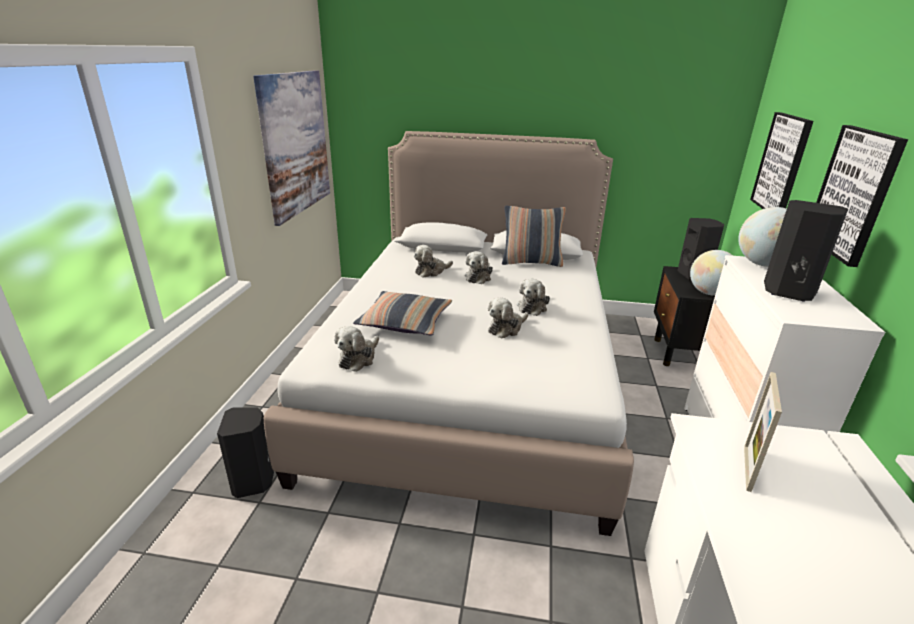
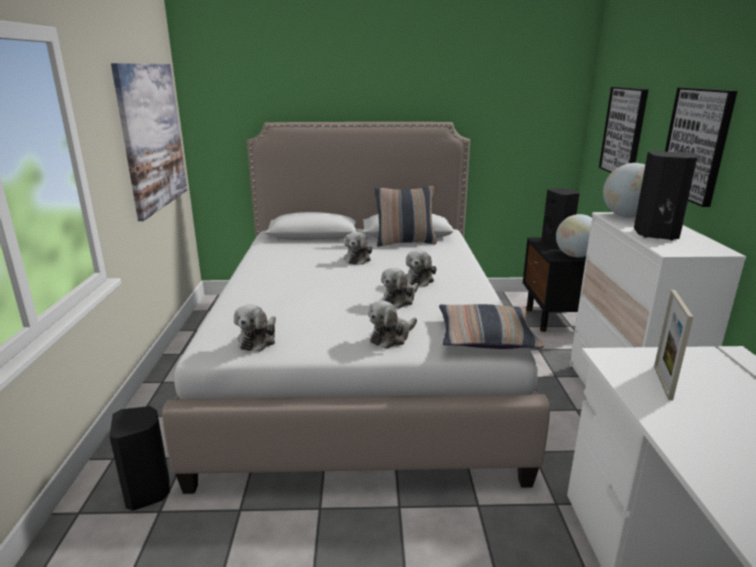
camera: 10 degrees left, 5 degrees down
(405, 322) = (297, 303): pillow -> pillow (486, 337)
(431, 271) = (308, 258): plush toy -> plush toy (391, 337)

